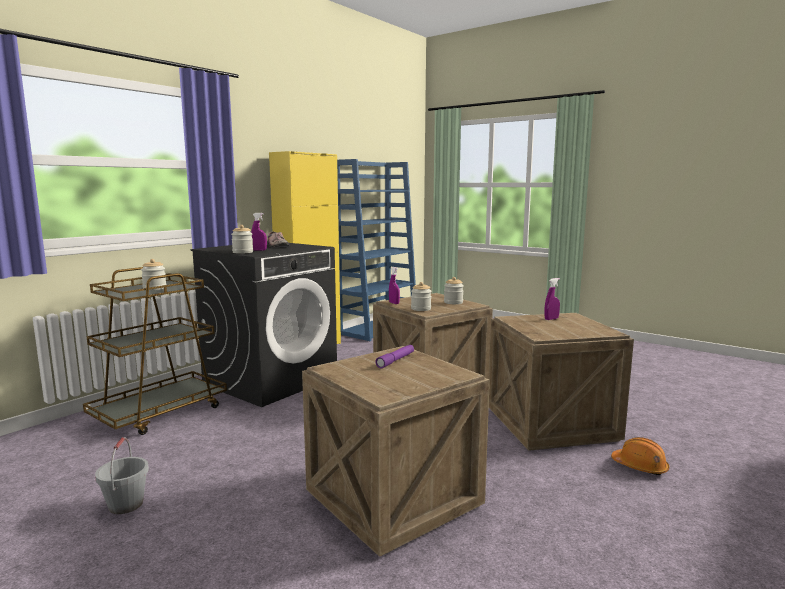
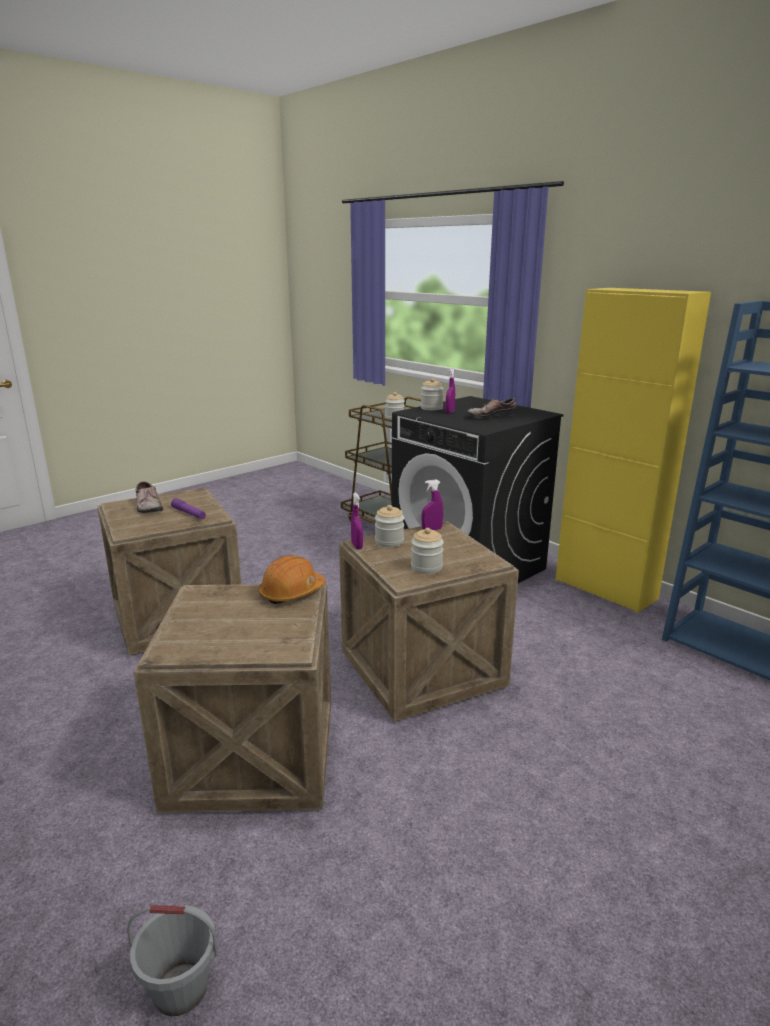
camera: 100 degrees right, 10 degrees up
(126, 505) = (249, 531): grey bucket -> grey bucket (180, 989)
(382, 380) = (147, 506): none -> shoe
(551, 319) = (277, 623): purple spray bottle -> purple spray bottle (357, 546)
(640, 466) = (92, 798): orange hard hat -> orange hard hat (292, 593)

